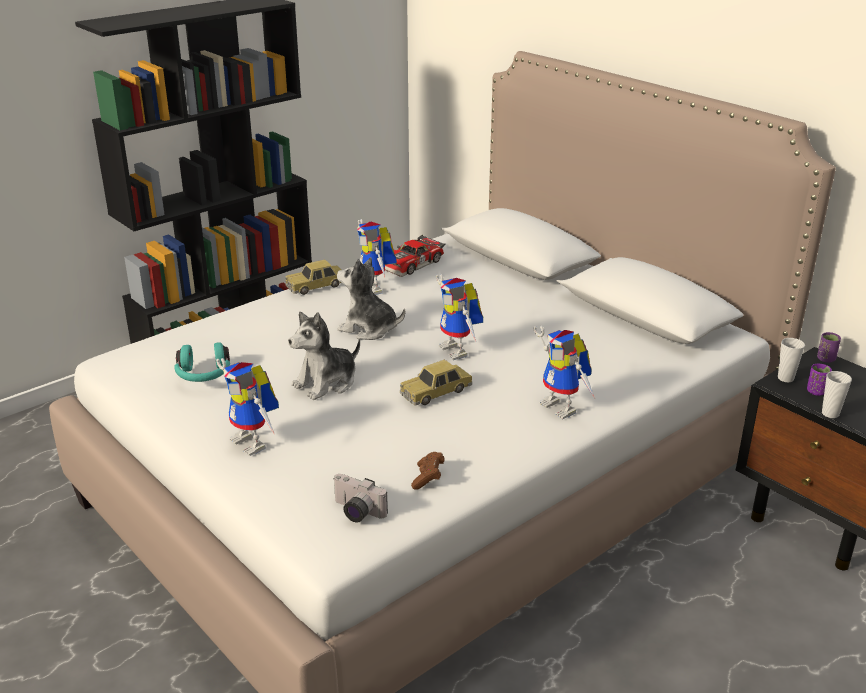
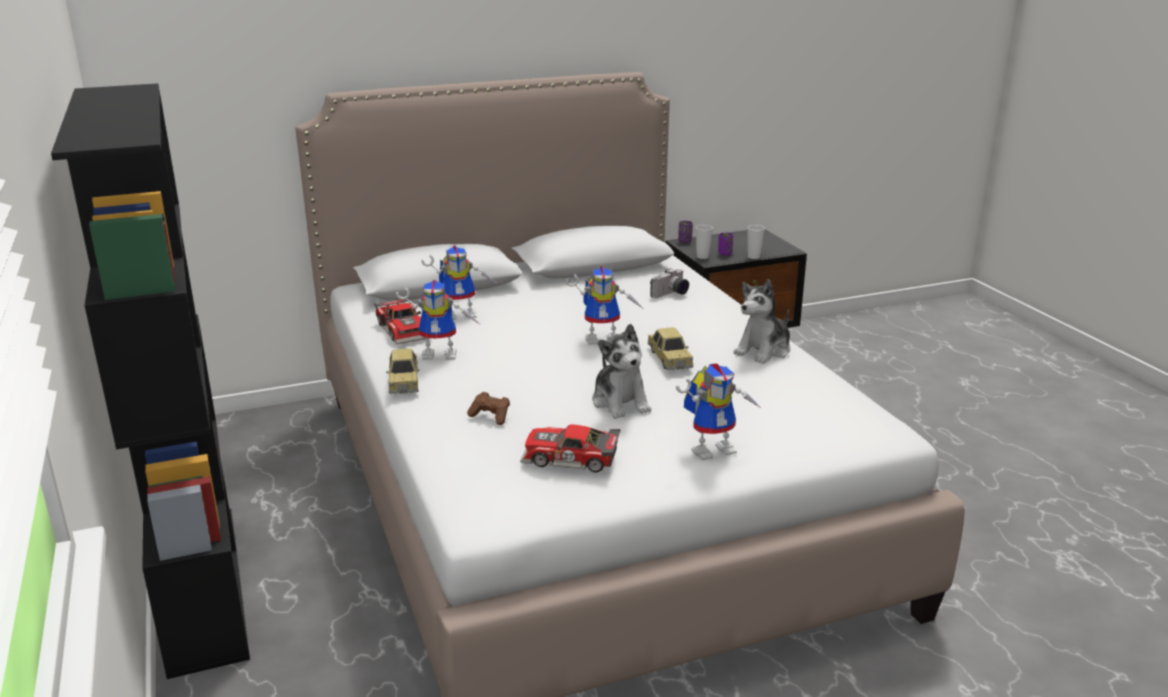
camera: 70 degrees left, 5 degrees down
(204, 375) = (570, 459): turquoise headphones -> toy car
(356, 512) = (841, 416): camera -> camera (671, 294)
(369, 329) = (529, 368): plush toy -> plush toy (764, 350)
(428, 478) = (800, 382): brown game controller -> brown game controller (491, 416)
(564, 407) = (721, 319): toy robot -> toy robot (462, 314)

